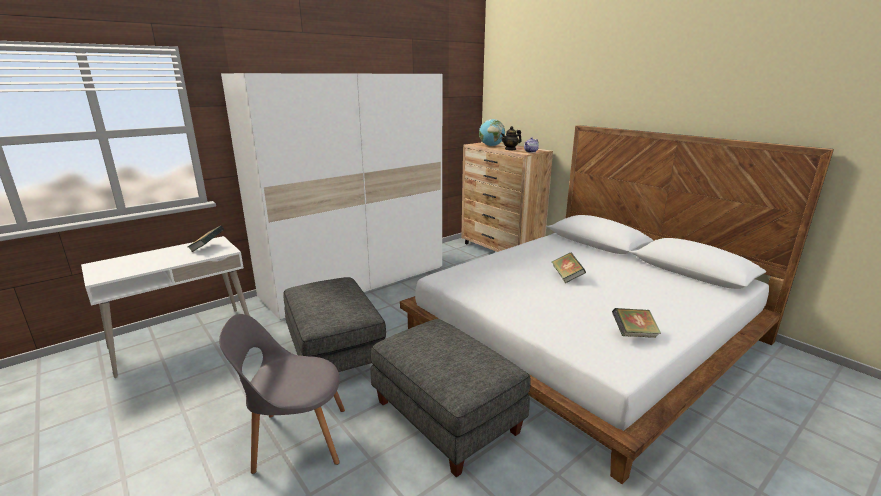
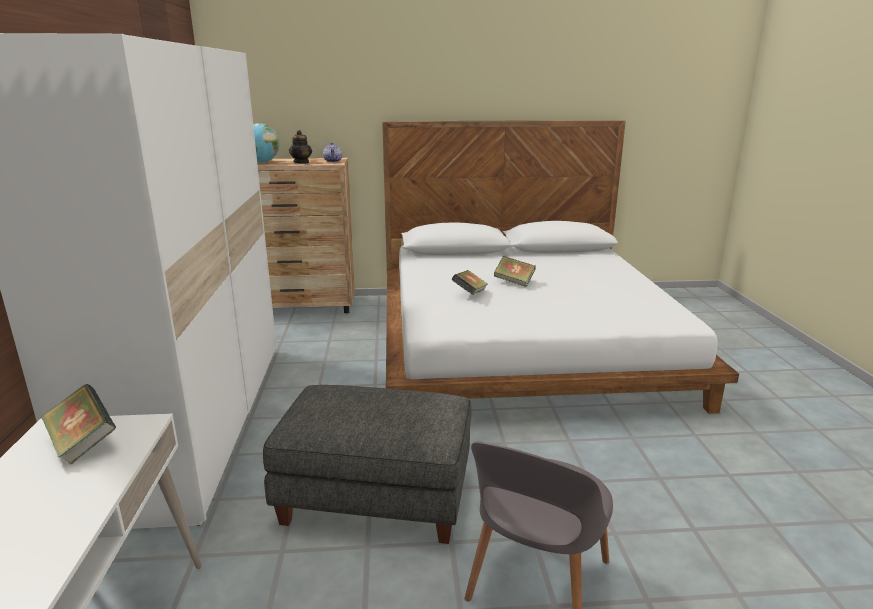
camera: 55 degrees left, 0 degrees up
(447, 416) = (581, 458): grey ottoman -> none
(634, 334) = (640, 299): book -> book (470, 294)

